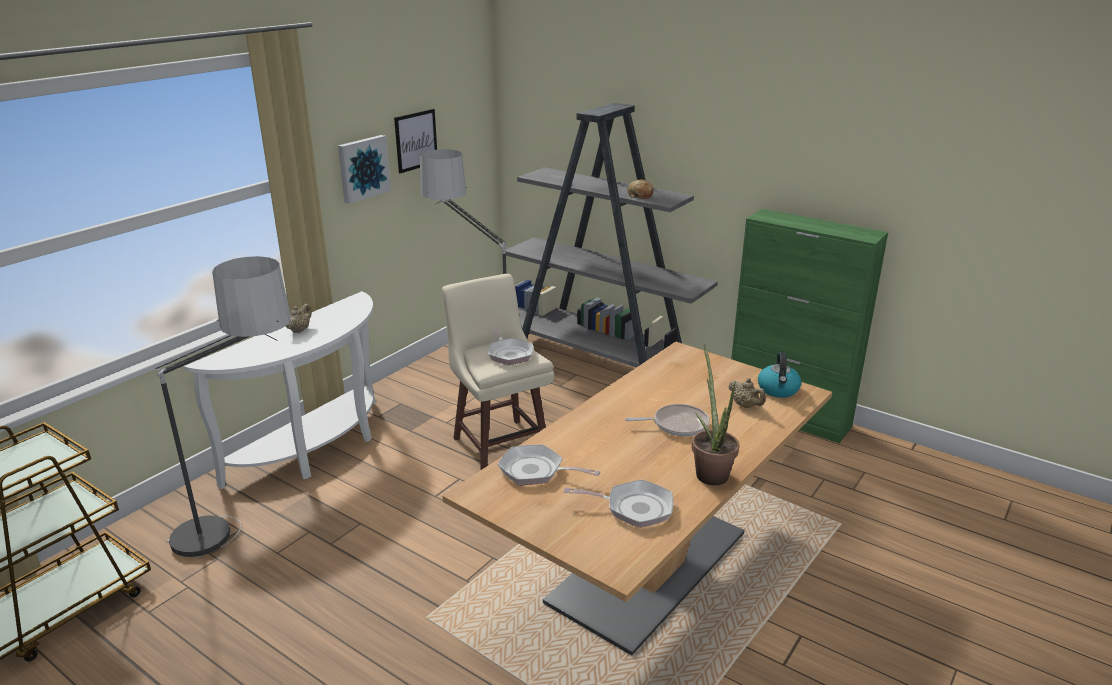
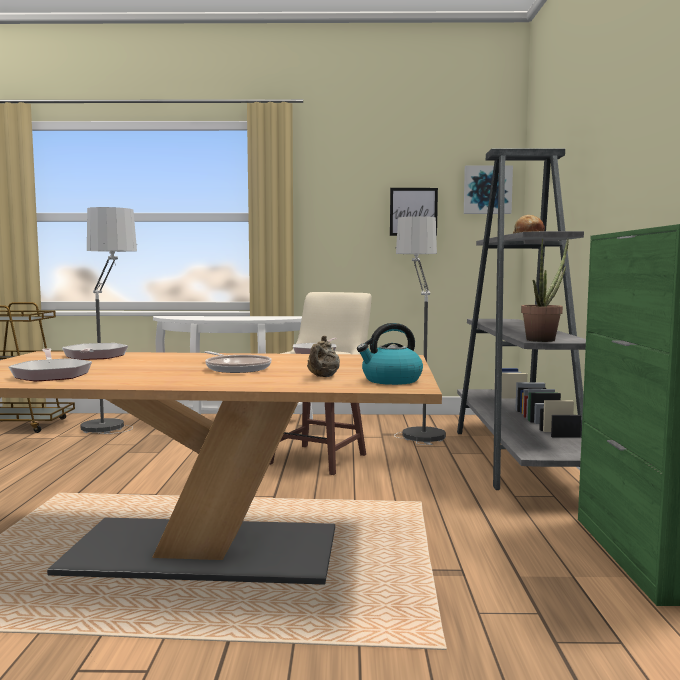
camera: 55 degrees right, 20 degrees down
(300, 330) = (233, 317): beige teapot -> none
(362, 168) = (350, 223): picture -> picture (487, 190)
(709, 471) = (150, 381): potted plant -> potted plant (544, 339)

